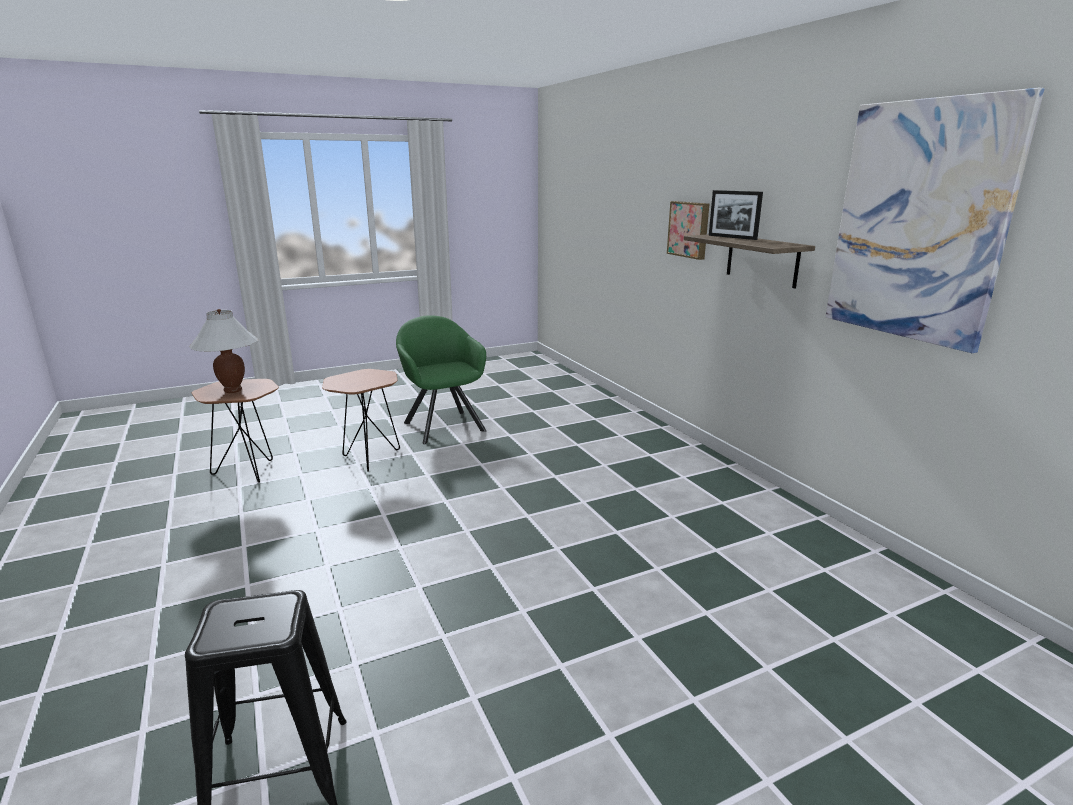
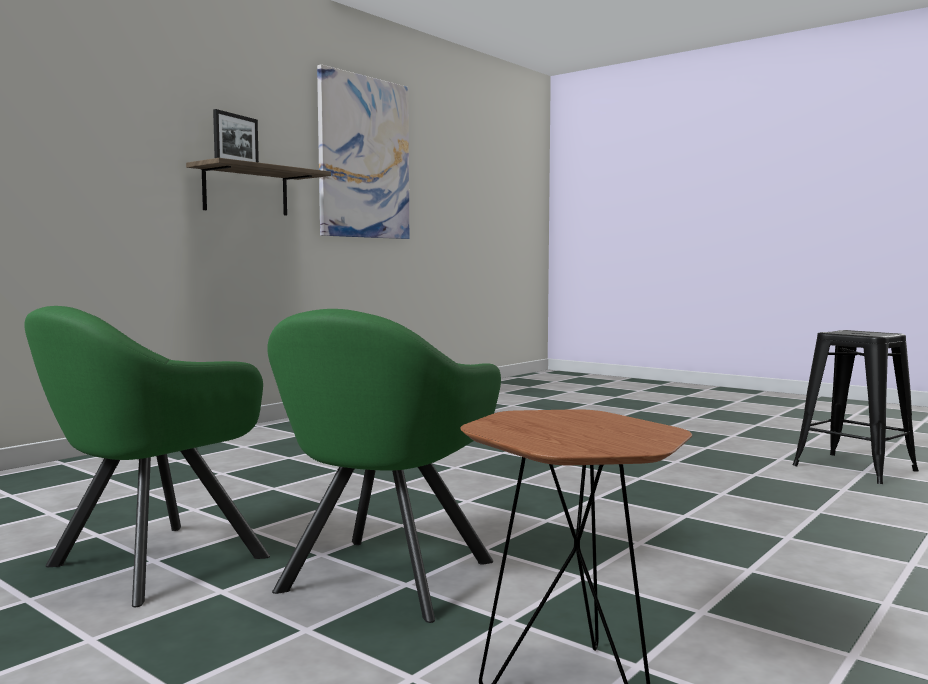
camera: 115 degrees left, 15 degrees down
(232, 390) = (586, 428): white table lamp -> none
(368, 459) = (380, 580): brown side table -> green armchair
(689, 229) = (127, 156): picture -> none

